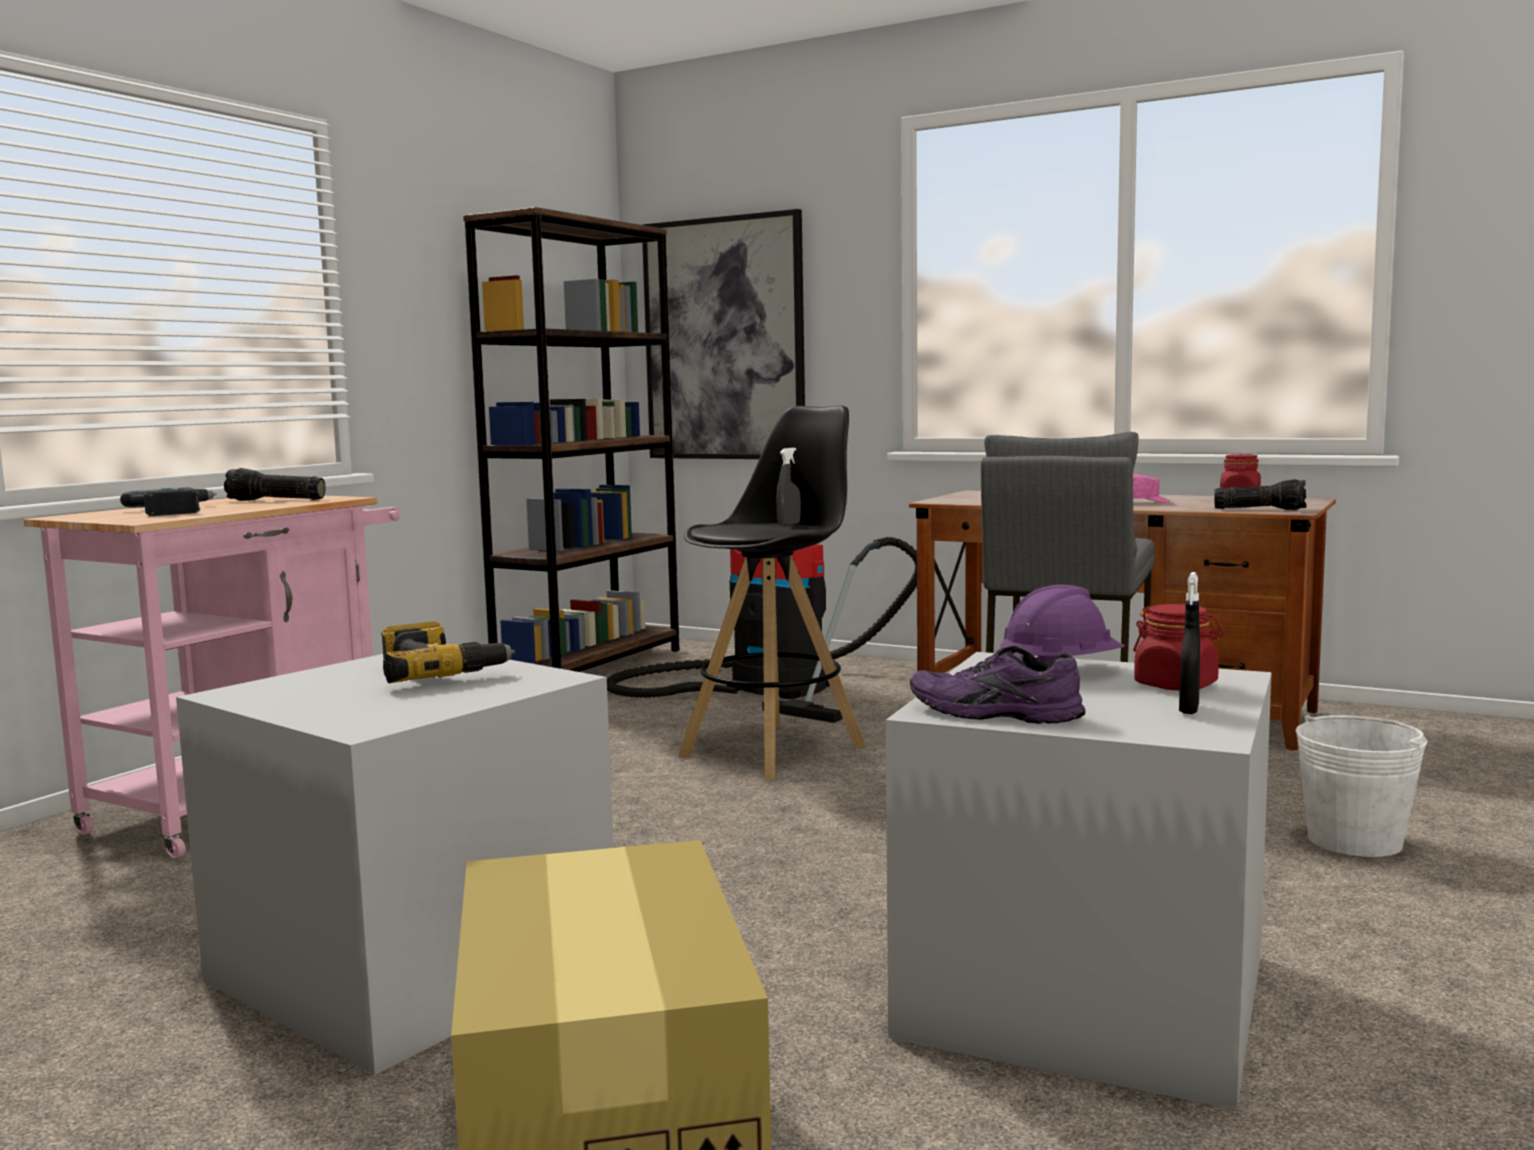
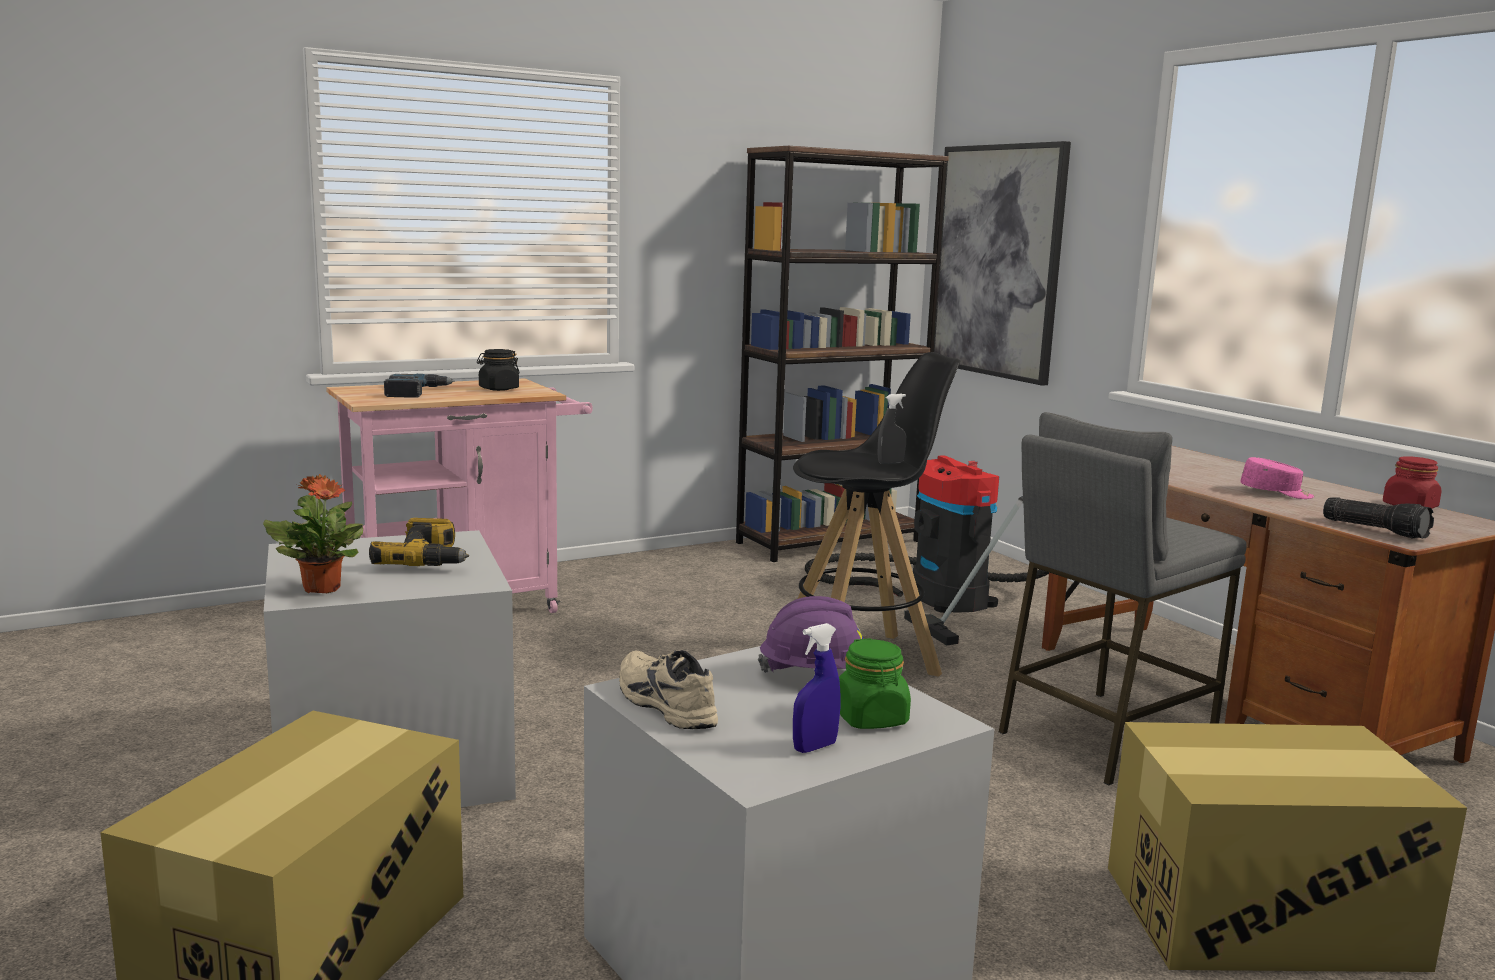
camera: 30 degrees right, 5 degrees up
(275, 500) = (498, 389): flashlight -> black jar
(372, 714) = (322, 588): none -> potted plant
(993, 714) = (662, 704): purple shoe -> beige shoe
(1176, 685) = (871, 718): red jar -> green jar
(1189, 709) = (814, 747): black spray bottle -> blue spray bottle
(1355, 841) = (1261, 916): white bucket -> cardboard box

